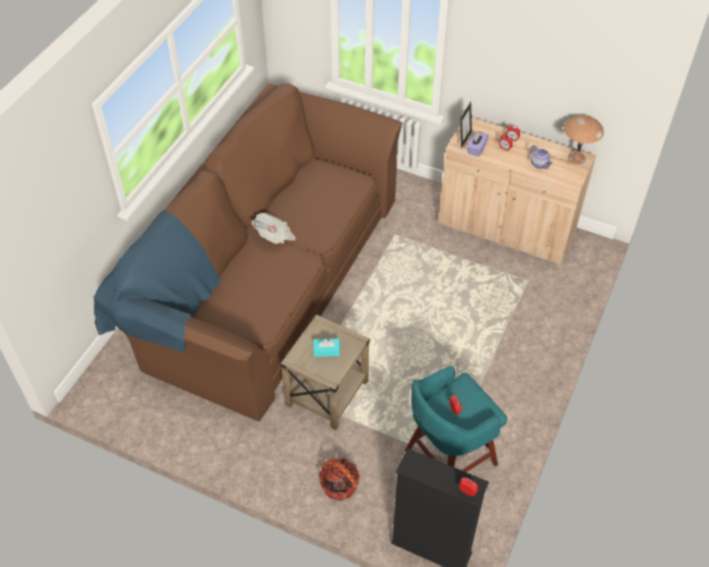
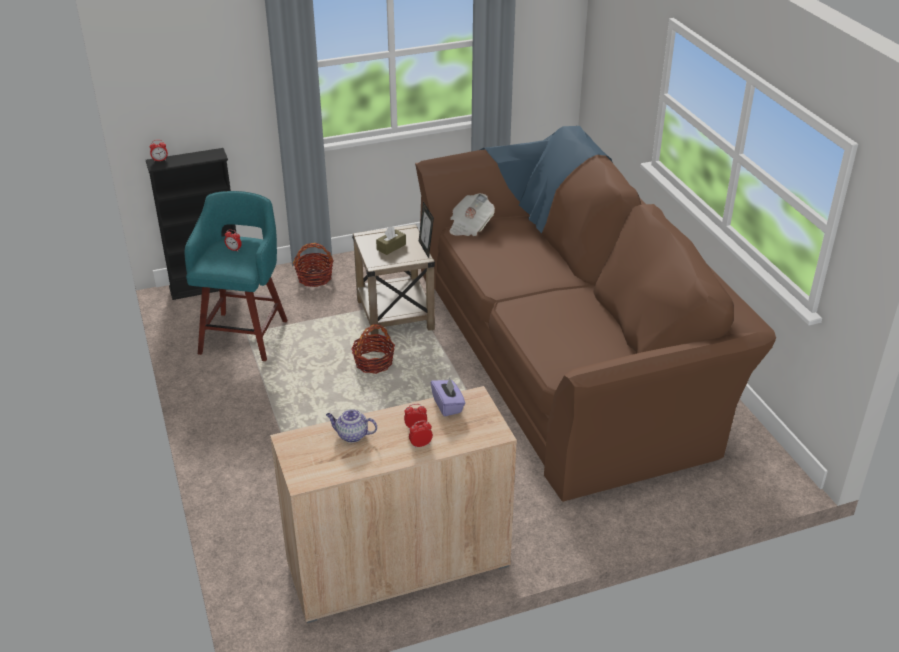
camera: 135 degrees right, 15 degrees down
(275, 236) = (557, 288): newspaper -> newspaper (469, 226)
(326, 350) = (391, 247): turquoise tissue box -> brown tissue box
(387, 360) = (373, 362): none -> basket
(464, 139) = (477, 408): picture frame -> picture frame (426, 249)
(576, 158) = (313, 473): brown table lamp -> none

